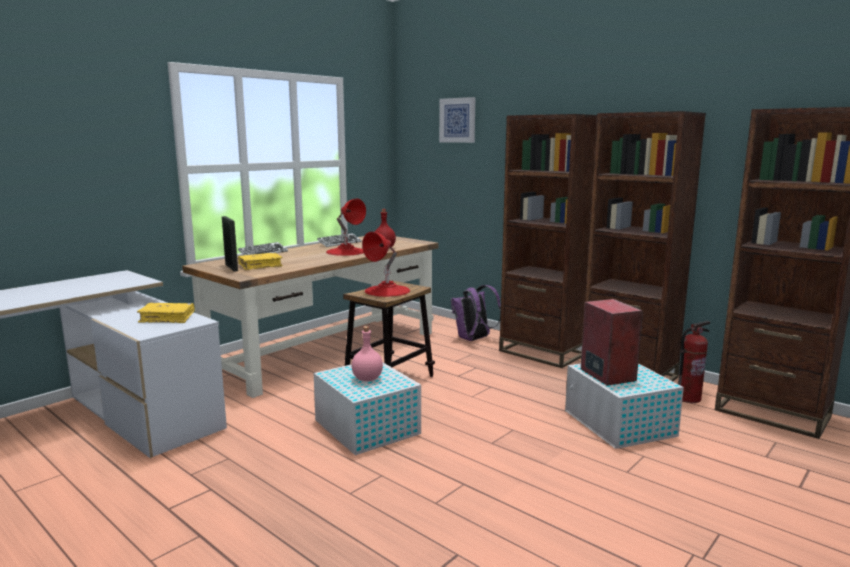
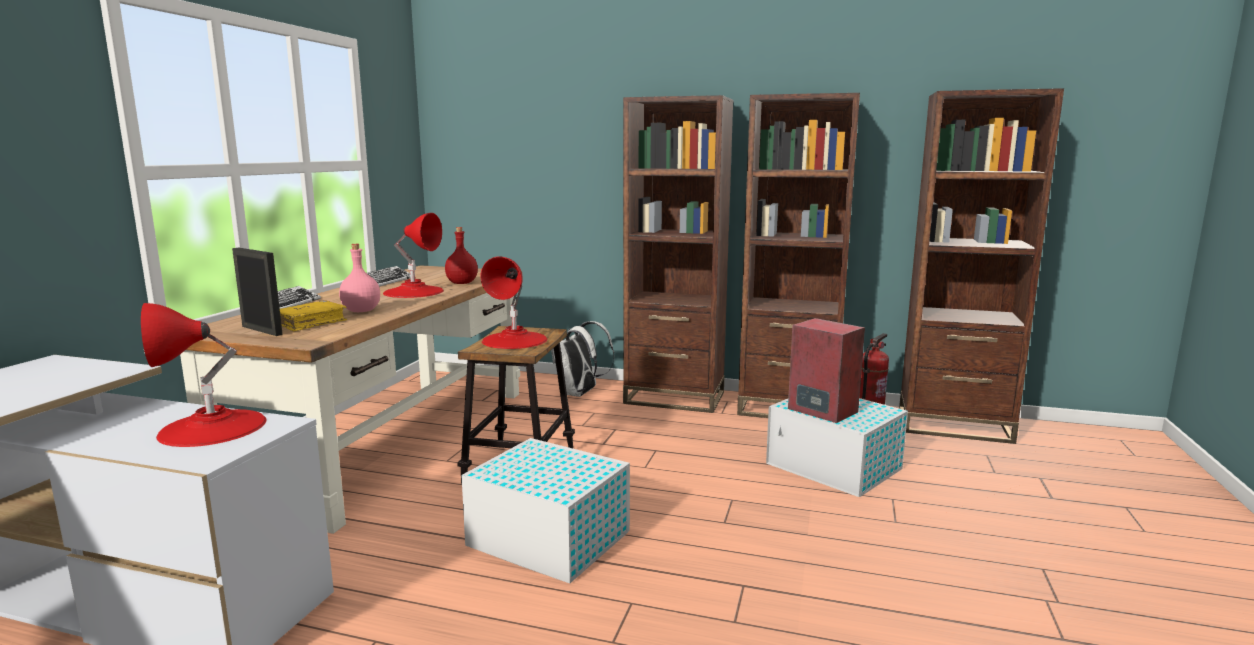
camera: 25 degrees left, 0 degrees up
(167, 318) = (212, 427): yellow book -> red table lamp
(367, 379) = (549, 469): pink bottle -> pink bottle (360, 311)
(457, 120) = (524, 106): picture -> none
(474, 339) = (579, 394): purple backpack -> white backpack

